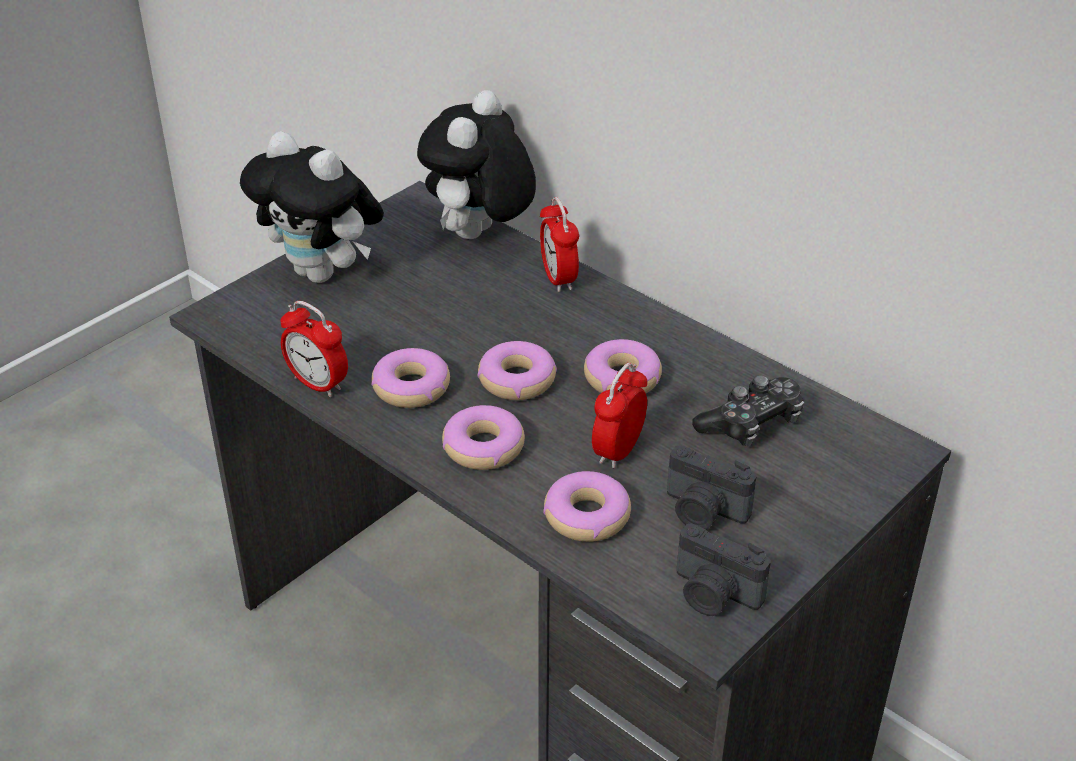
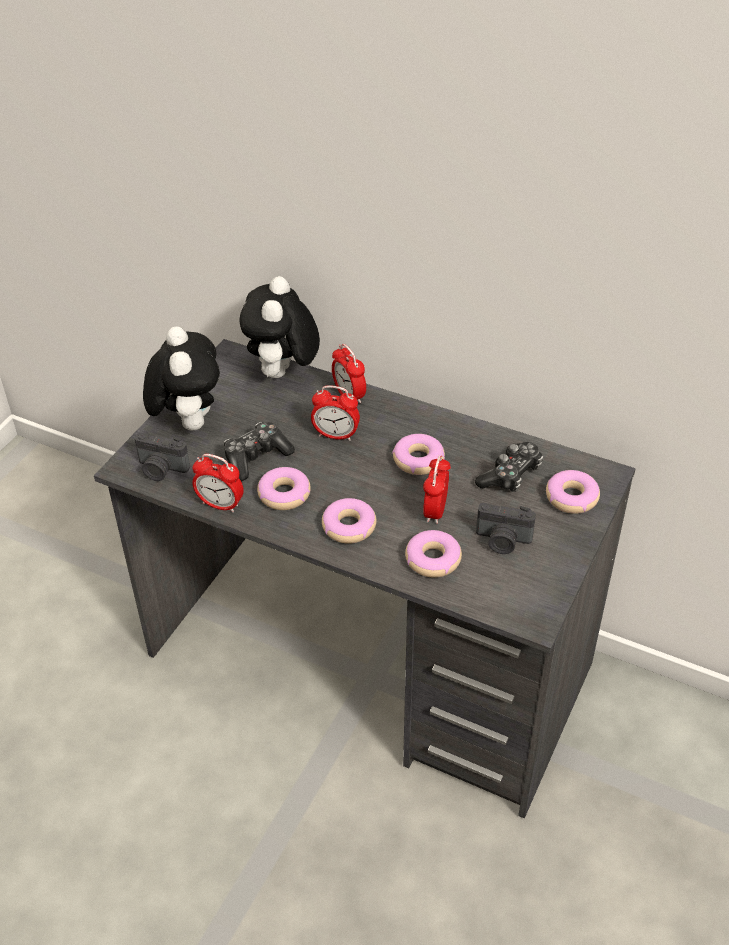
camera: 15 degrees left, 5 degrees up
(323, 273) = (188, 422): plush toy -> plush toy turned 120 degrees counterclockwise
(394, 333) = (256, 458): none -> game controller
(516, 380) = (351, 475): donut -> donut (571, 497)
(518, 325) = (336, 435): none -> alarm clock
(713, 595) = (529, 594): camera -> camera (161, 469)

